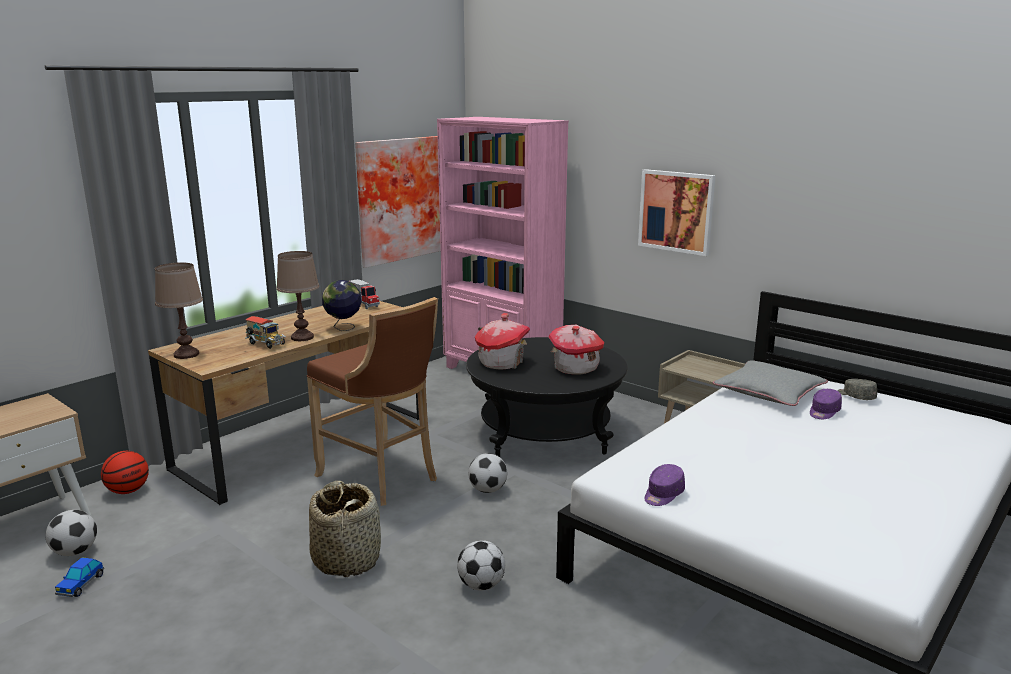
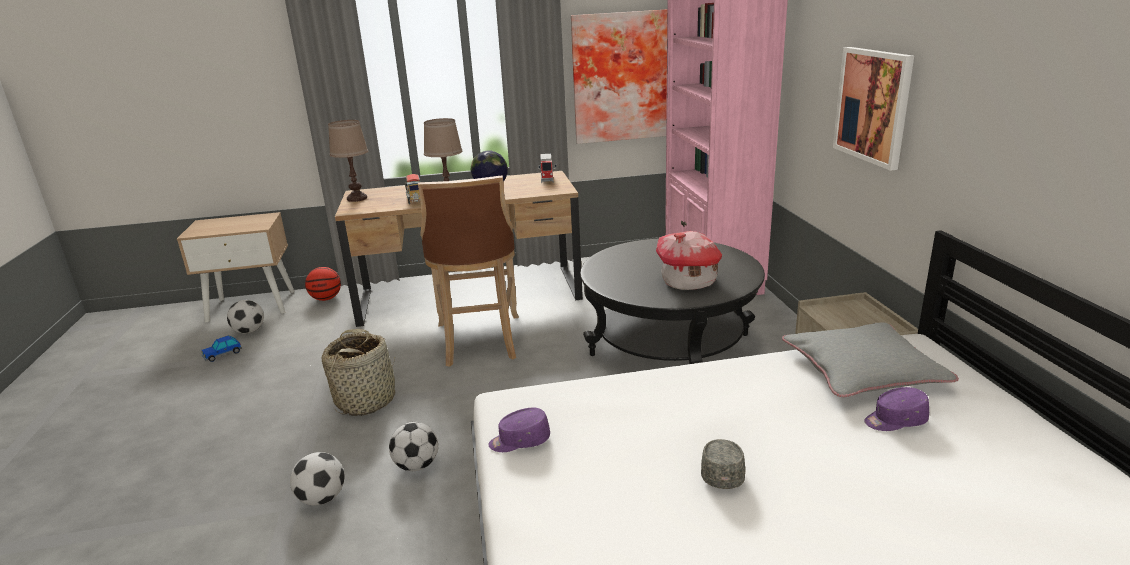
camera: 40 degrees right, 5 degrees up
(488, 490) = (541, 383): football -> football (322, 498)
(501, 363) = (627, 259): toy house -> none
(856, 396) = (991, 416): grey cap -> grey cap (721, 472)

